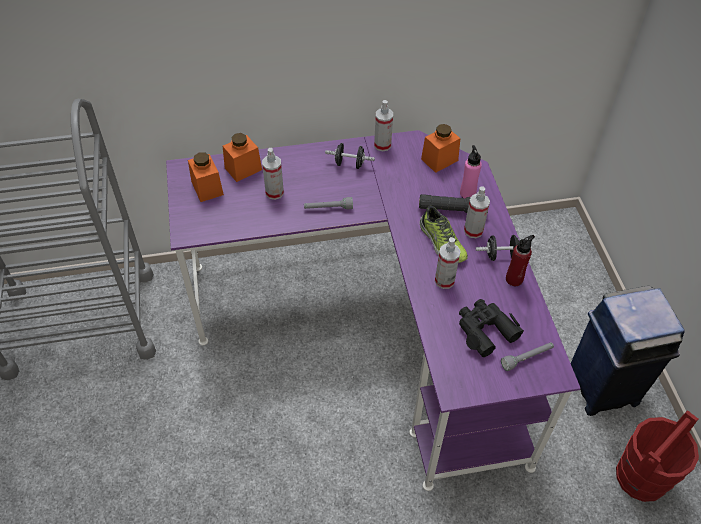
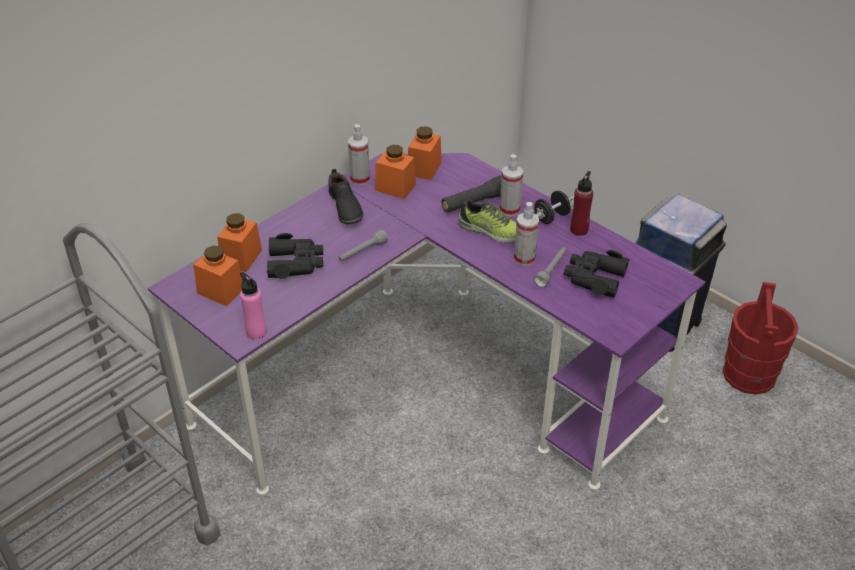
camera: 35 degrees left, 10 degrees down
(274, 192) = (295, 263): spray bottle -> black binoculars
(349, 164) = (344, 207): black dumbbell -> black shoe
(402, 165) = (395, 187): none -> orange jar
(467, 193) = (475, 183): pink bottle -> pink bottle (256, 332)
(527, 358) = (646, 281): grey flashlight -> grey flashlight (551, 270)

